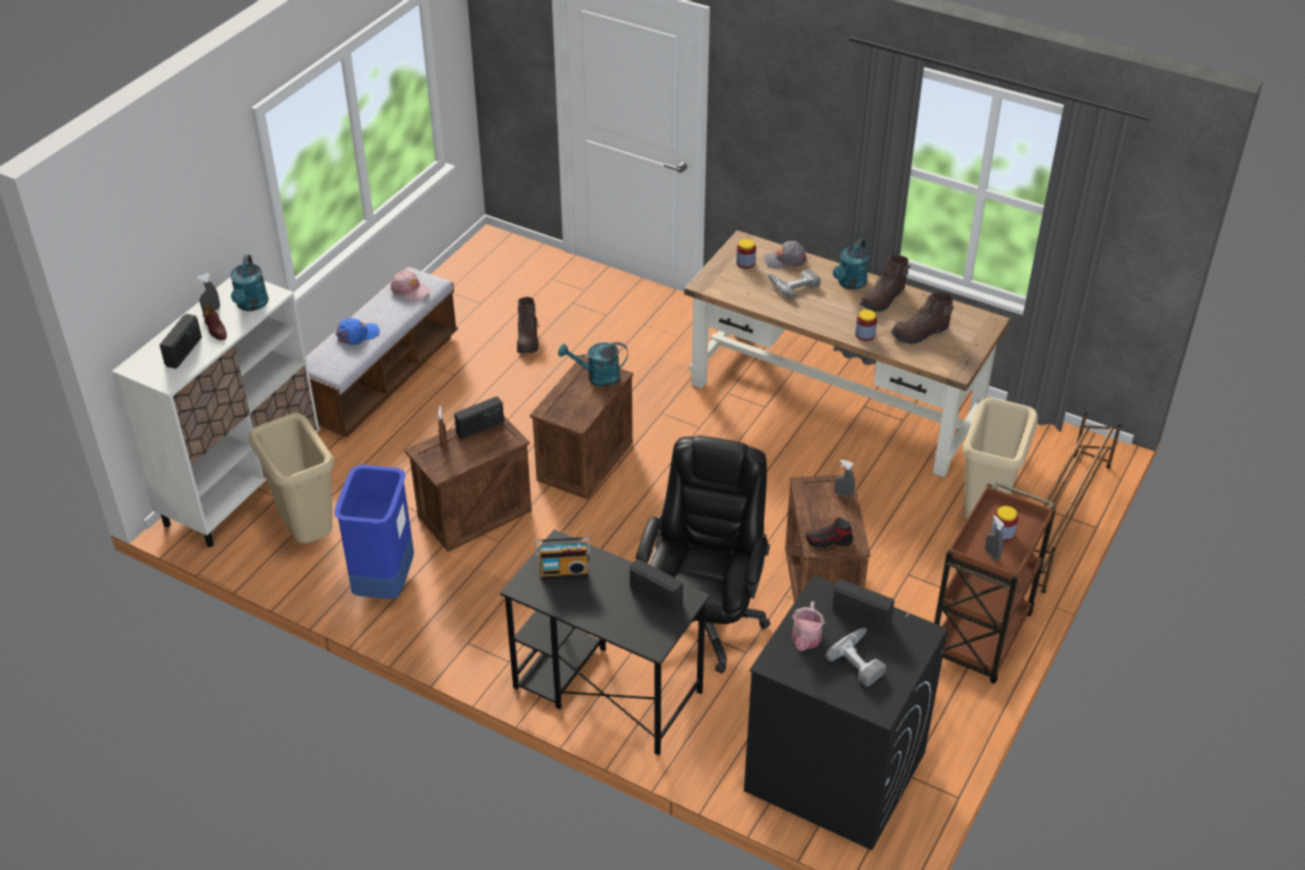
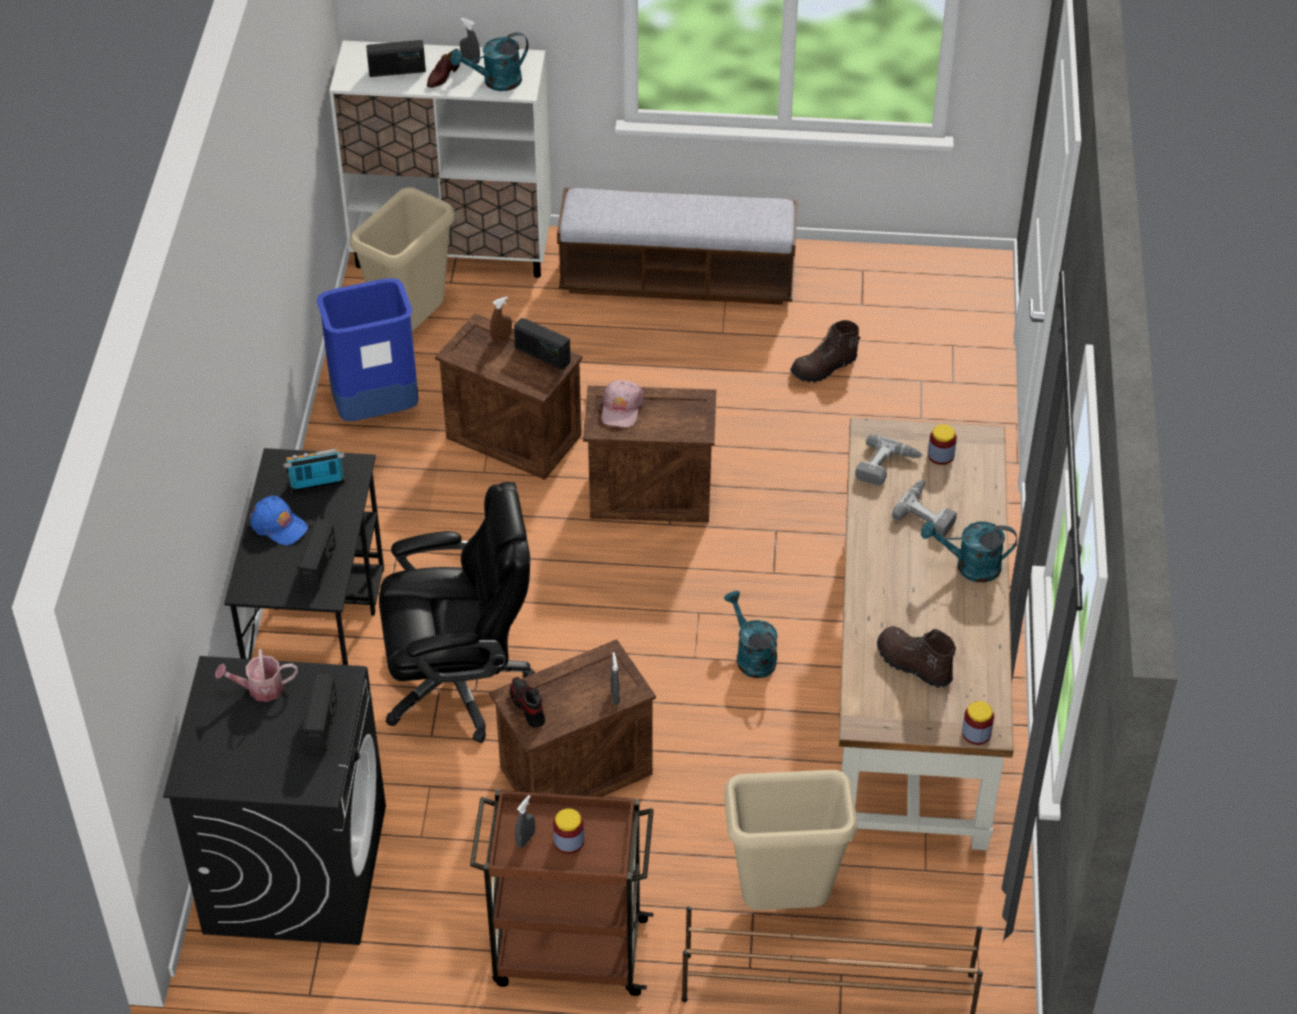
camera: 65 degrees right, 5 degrees up
(357, 335) = (646, 209): blue cap -> blue cap (278, 525)
(410, 290) = (748, 216): pink cap -> pink cap (621, 408)
(564, 571) = (317, 484): radio -> radio turned 105 degrees clockwise
(597, 377) = (685, 416): turquoise watering can -> turquoise watering can (751, 656)
(785, 260) = (975, 490): grey cap -> none
(862, 660) = (254, 744): power drill -> power drill (887, 467)
(865, 334) = (874, 610): jar -> jar (976, 733)
(883, 299) = (960, 608): brown boot -> none

